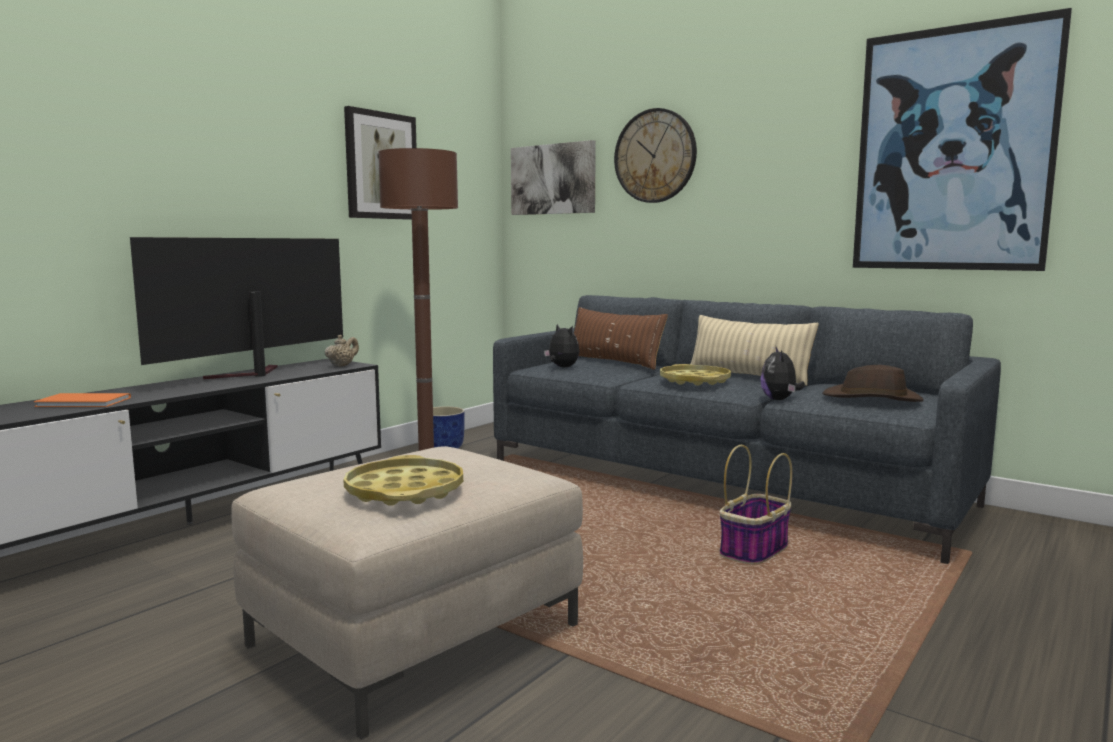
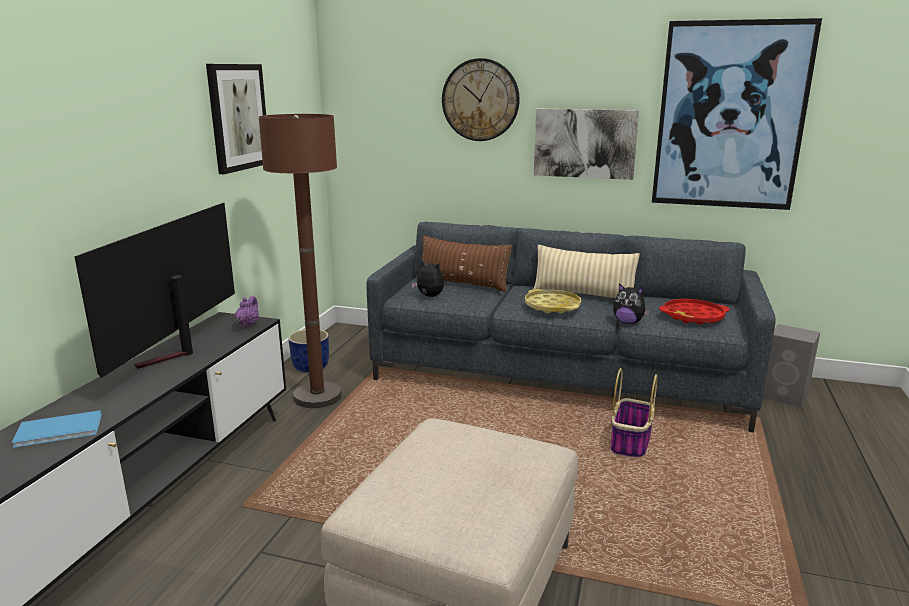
camera: 20 degrees left, 10 degrees up
(84, 402) = (61, 430): orange book -> blue book
(342, 365) = (248, 325): beige teapot -> purple teapot
(405, 491) = (476, 494): yellow tray -> none
(553, 179) = (378, 113): picture -> picture (584, 143)
(780, 400) = (628, 322): plush toy -> plush toy turned 45 degrees counterclockwise
(872, 399) = (693, 316): brown hat -> red tray
(1036, 537) = (785, 396): none -> grey speaker

